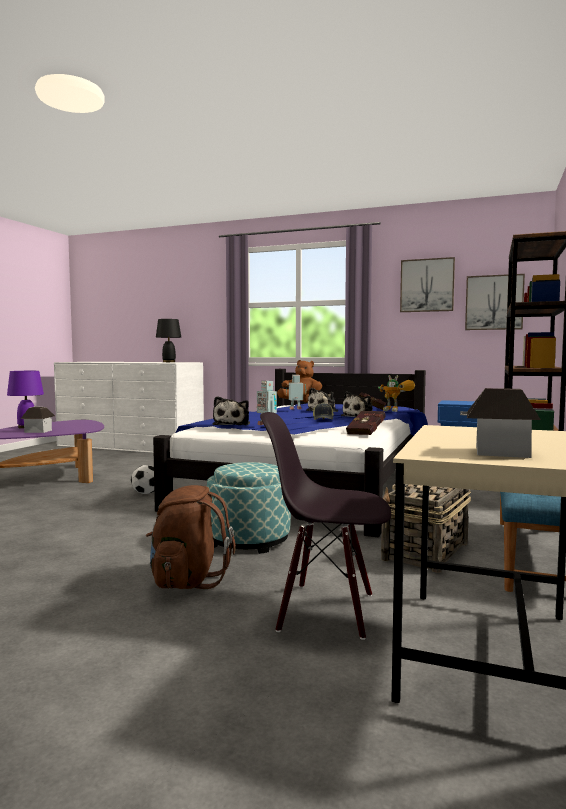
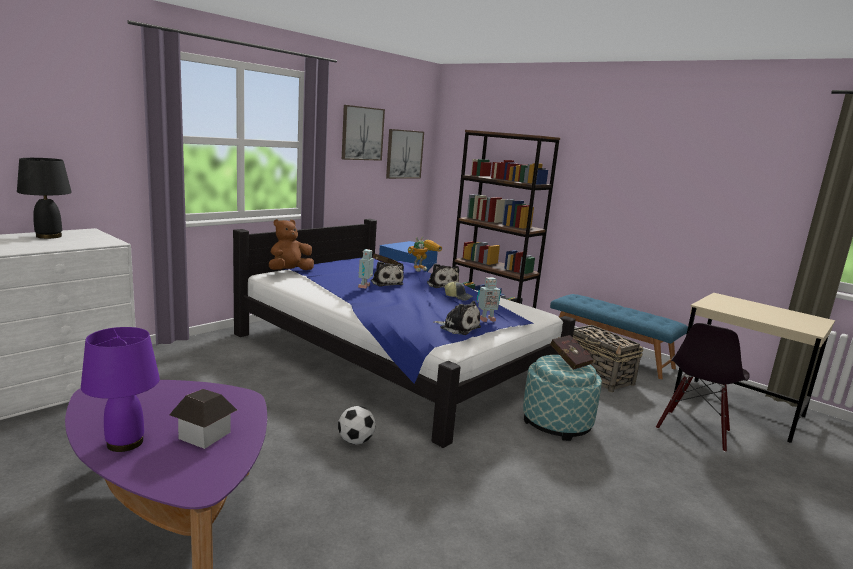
camera: 70 degrees left, 10 degrees up
(187, 581) = (646, 465): brown backpack -> none
(367, 433) = (520, 304): red book -> red book (568, 361)
(500, 452) = (793, 319): toy house -> none

